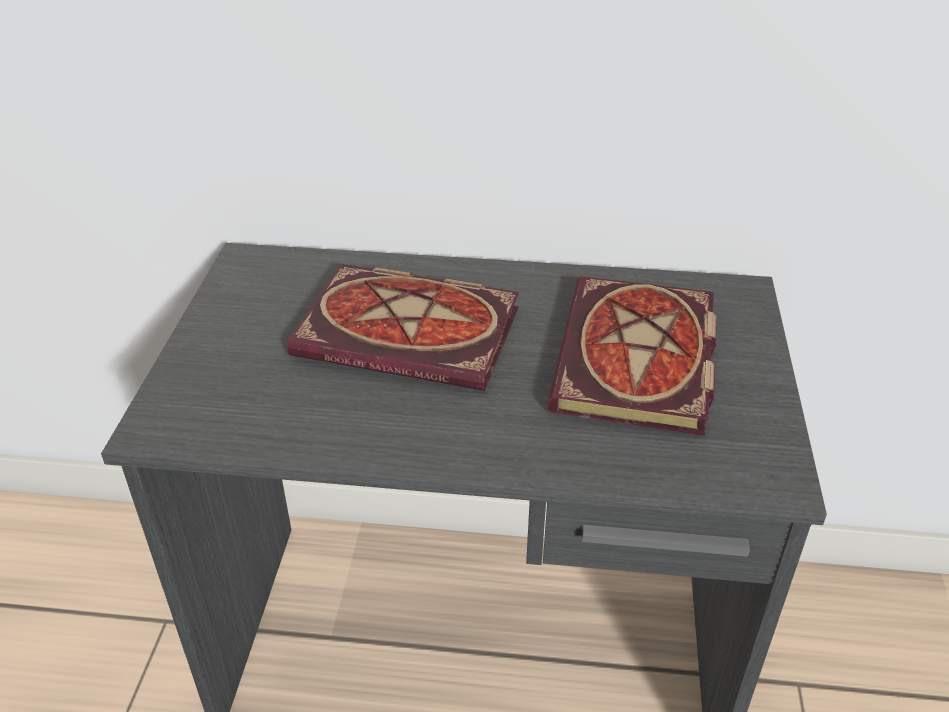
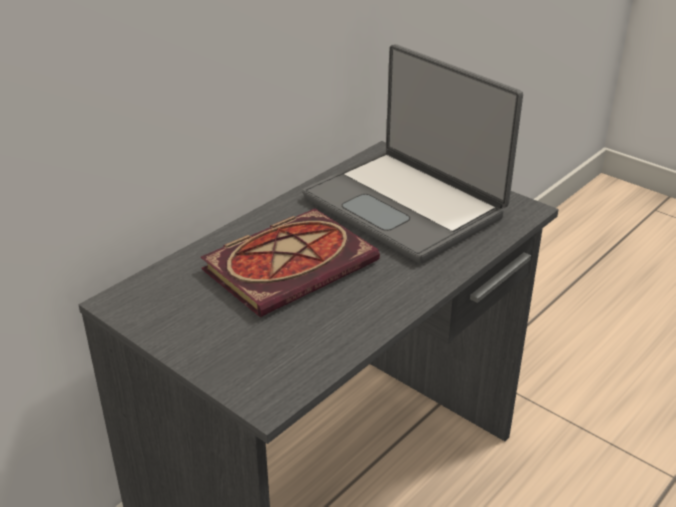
camera: 55 degrees left, 5 degrees down
(639, 363) = (406, 206): book -> laptop

